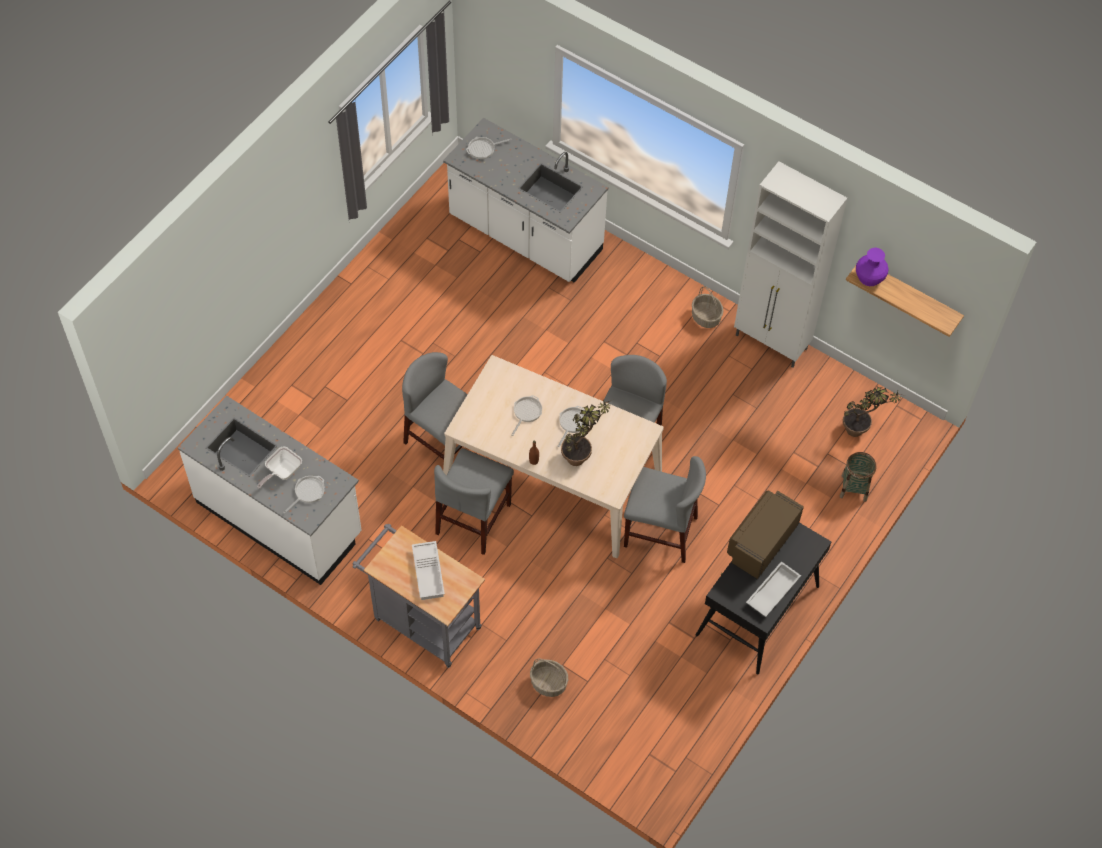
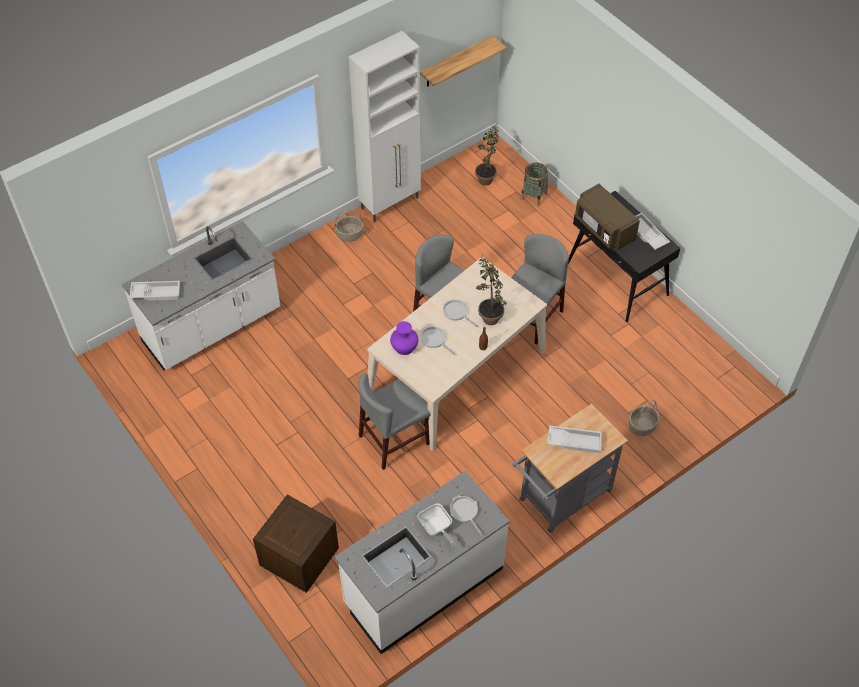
camera: 70 degrees left, 5 degrees down
(280, 401) = (299, 556): none -> crate
(473, 519) = (476, 437): grey chair -> none
(483, 149) = (156, 292): frying pan -> white tray
(869, 277) = (438, 71): purple vase -> purple vase (404, 347)

